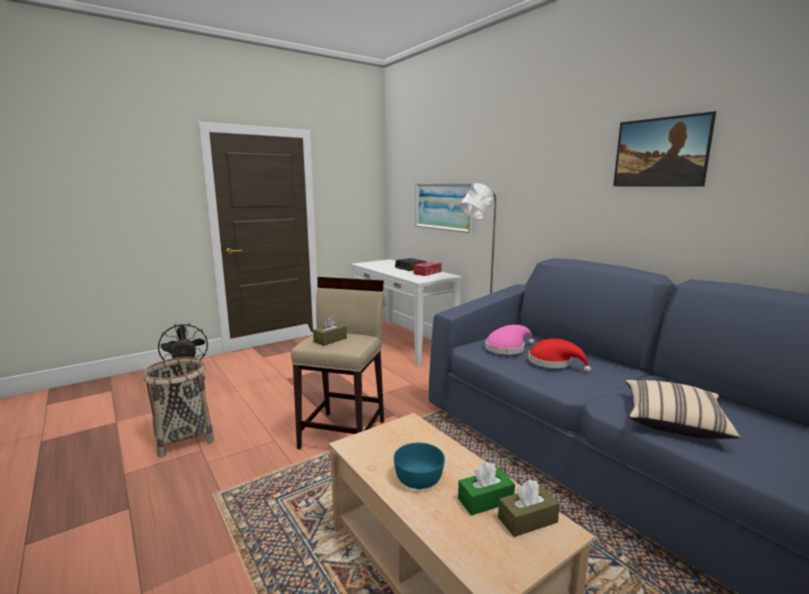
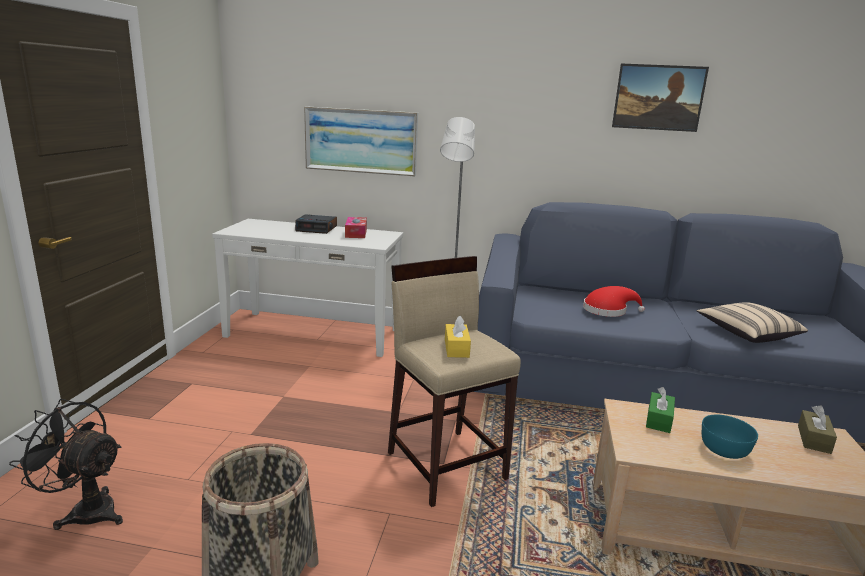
camera: 45 degrees left, 5 degrees up
(330, 340) = (456, 348): brown tissue box -> yellow tissue box
(485, 500) = (778, 440): green tissue box -> green tissue box (659, 420)
(507, 348) = (554, 307): pink hat -> none

